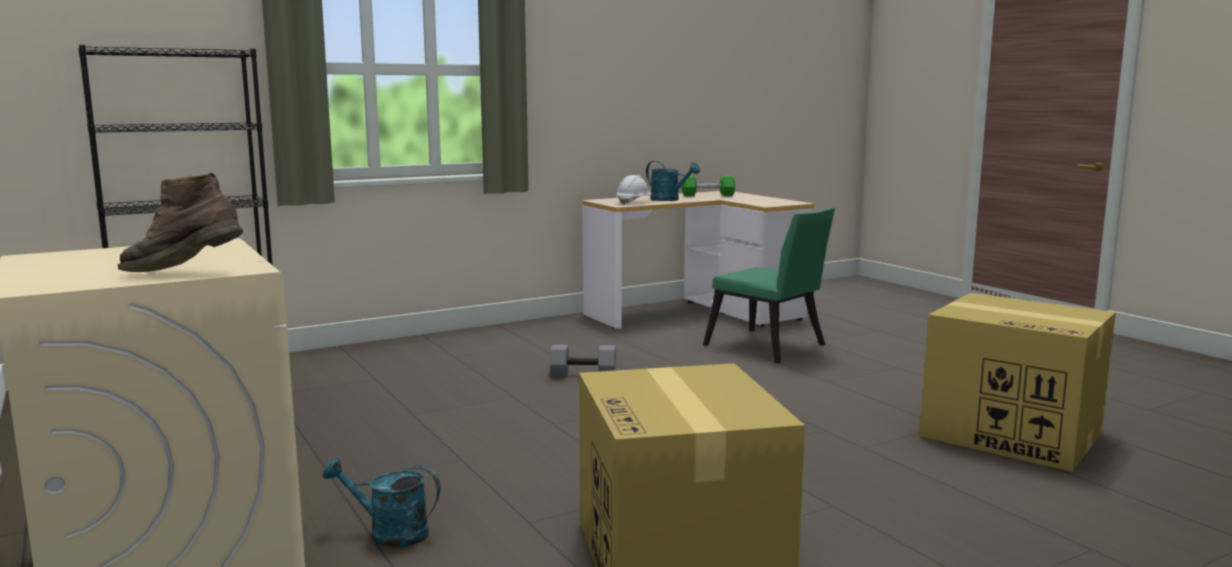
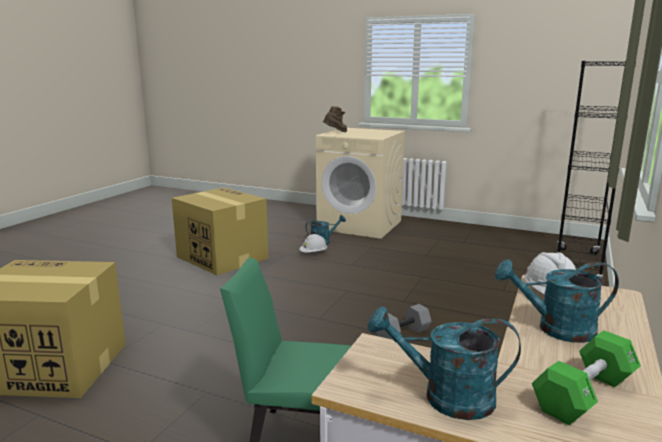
camera: 145 degrees right, 5 degrees up
(473, 506) = (313, 253): none -> white hard hat
(761, 199) = (445, 397): none -> turquoise watering can

